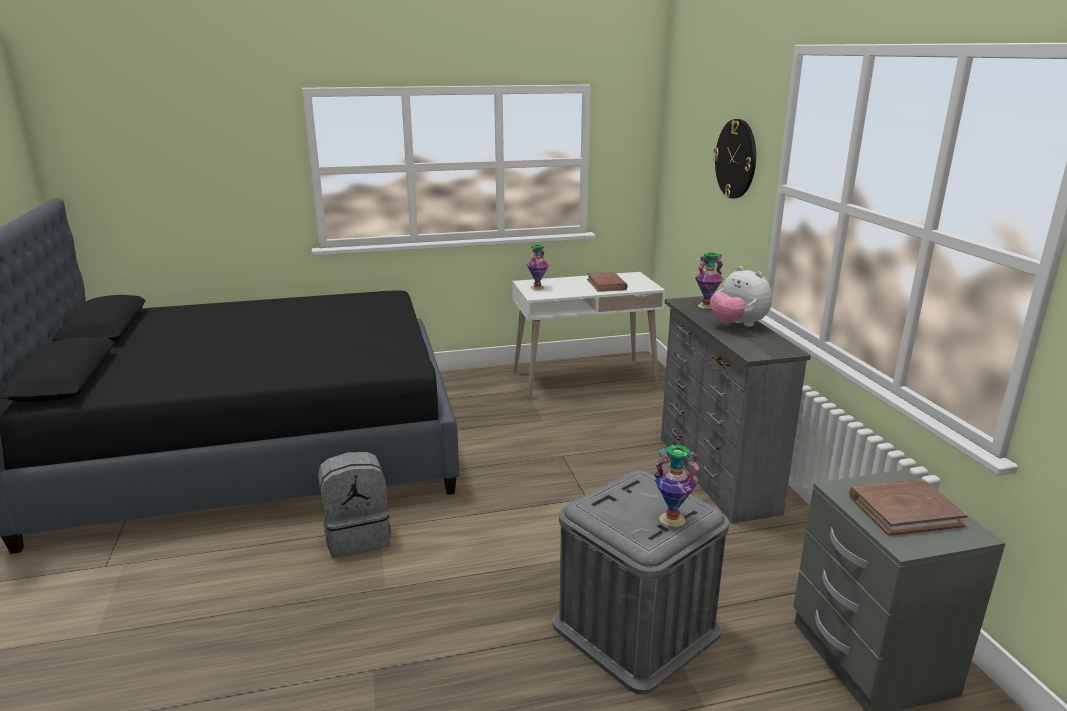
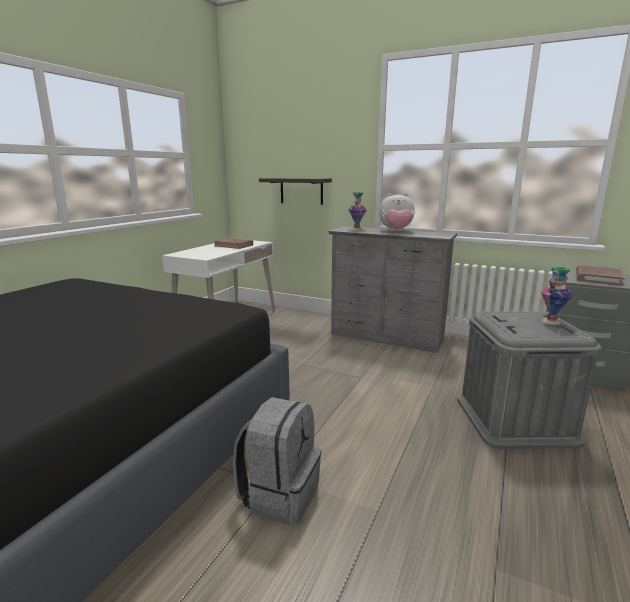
camera: 50 degrees left, 5 degrees down
(537, 287) = (193, 254): vase -> none
(709, 227) = (301, 191): none -> shelf
(736, 159) = (326, 138): wall clock -> none

